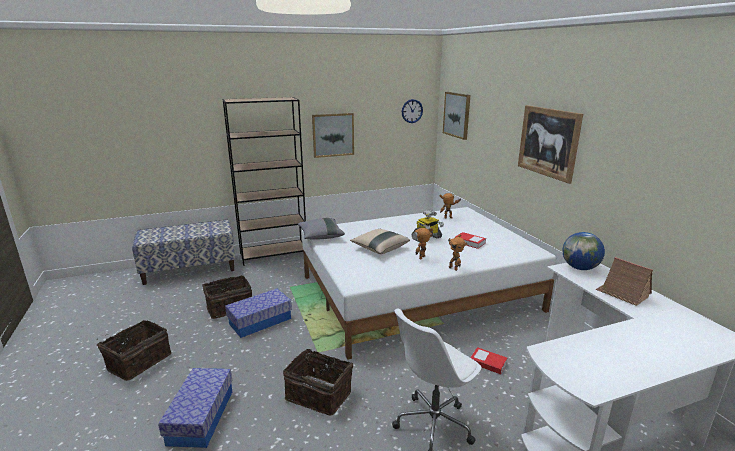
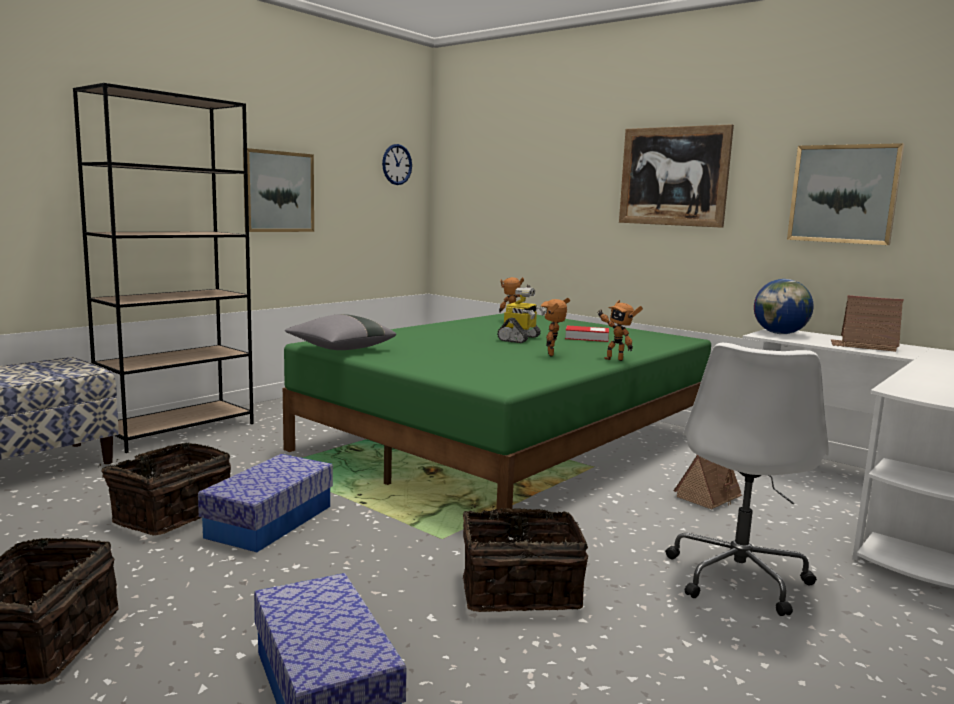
camera: 30 degrees left, 10 degrees down
(379, 248) = (468, 352): beige pillow -> none
(418, 293) = (509, 441): white bed -> green bed
(457, 115) = (477, 168): picture -> picture (843, 194)
(488, 363) = (708, 496): book -> toy house

